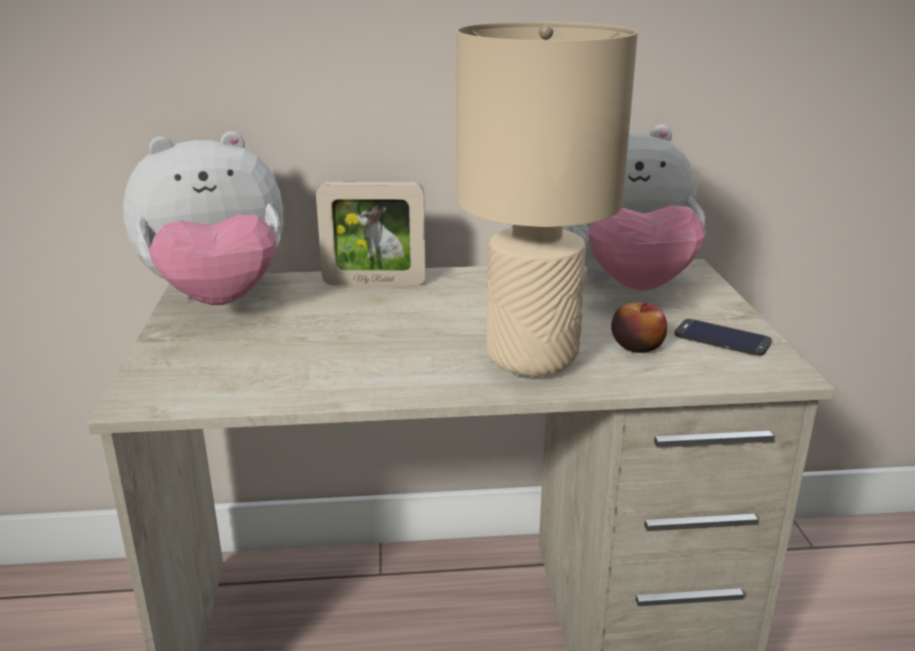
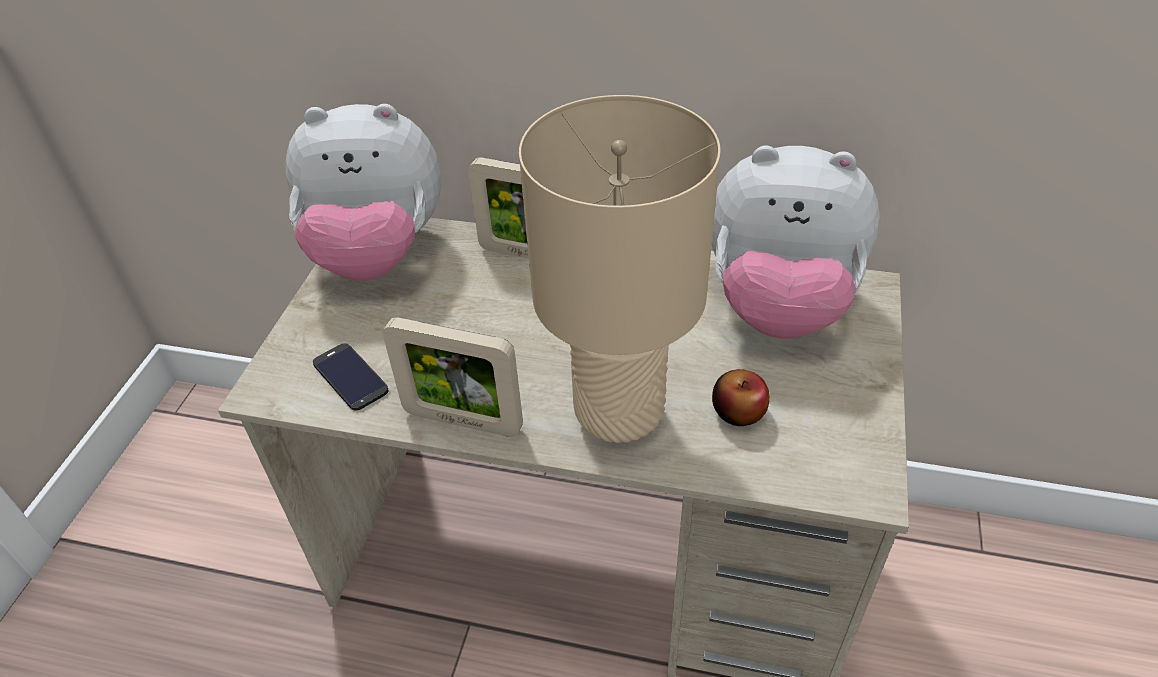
camera: 20 degrees right, 20 degrees up
(378, 388) = (463, 421): none -> picture frame
(722, 338) = (835, 419): phone -> phone (350, 377)

